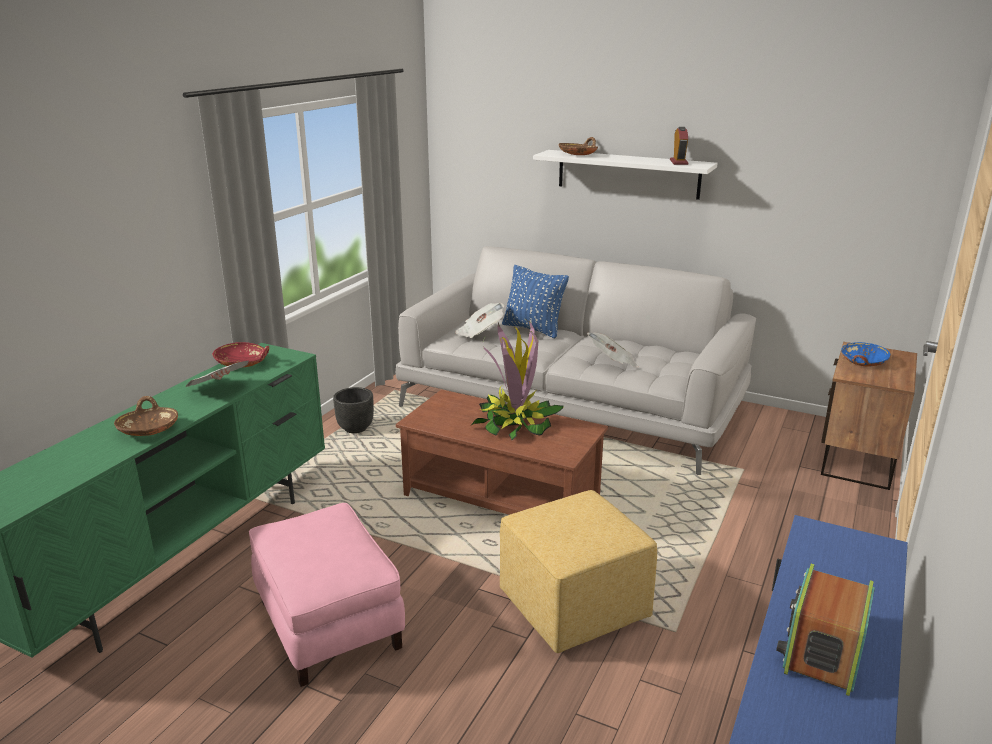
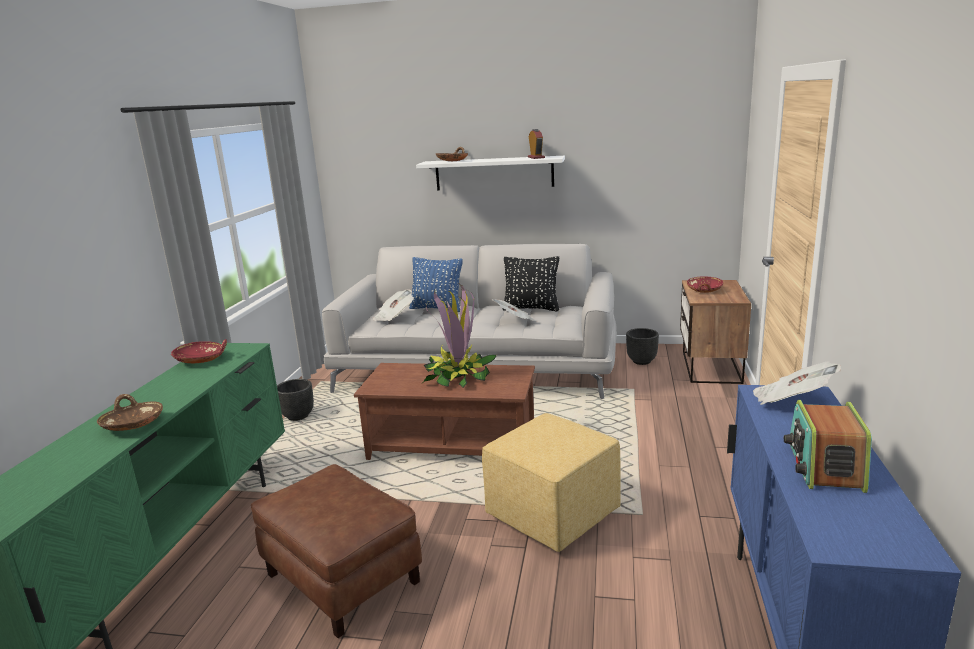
camera: 15 degrees left, 5 degrees down
(219, 390) = (190, 383): newspaper -> newspaper (791, 401)
(328, 624) = (341, 578): pink ottoman -> brown ottoman
(641, 348) = (531, 308): none -> black pillow
(772, 434) = (642, 361): none -> black planter
(863, 362) = (704, 290): blue bowl -> red bowl

